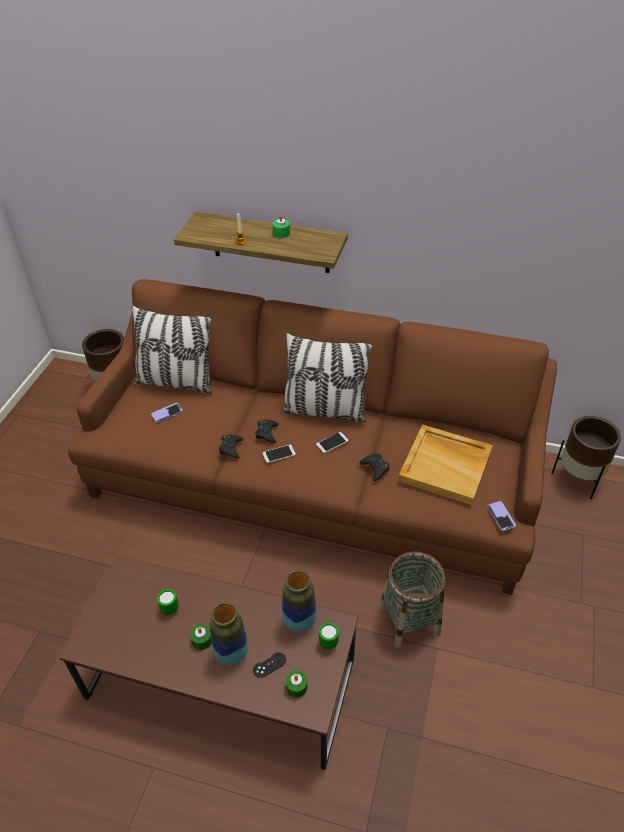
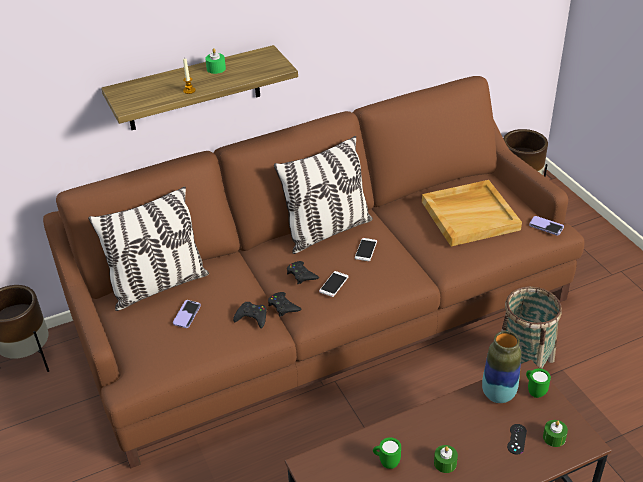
camera: 40 degrees left, 5 degrees down
(231, 653) = (480, 454): vase -> none
(375, 468) = (420, 249): black game controller -> black game controller (252, 317)

